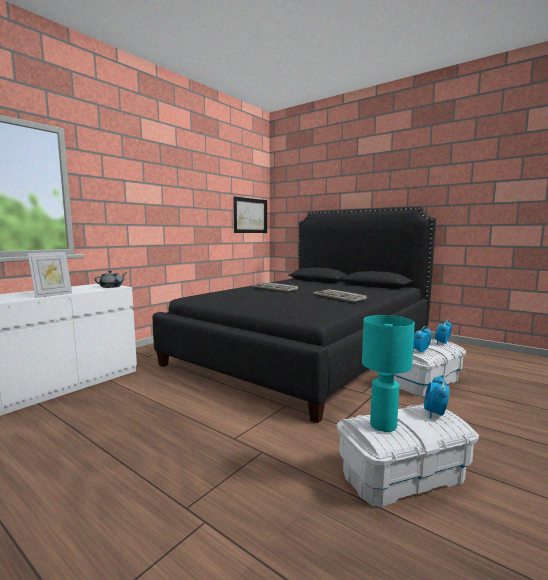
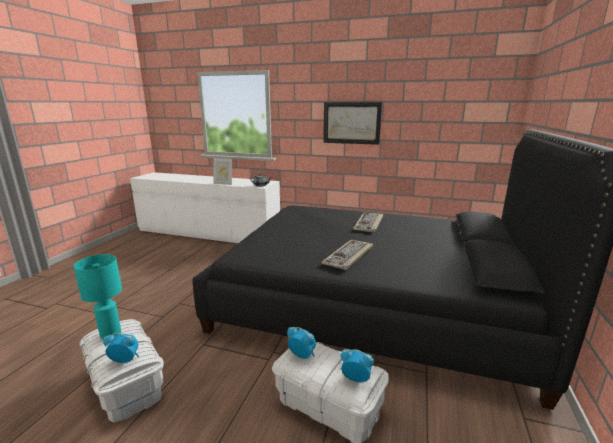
camera: 70 degrees right, 10 degrees up
(250, 215) = (475, 128): picture -> picture (351, 123)

